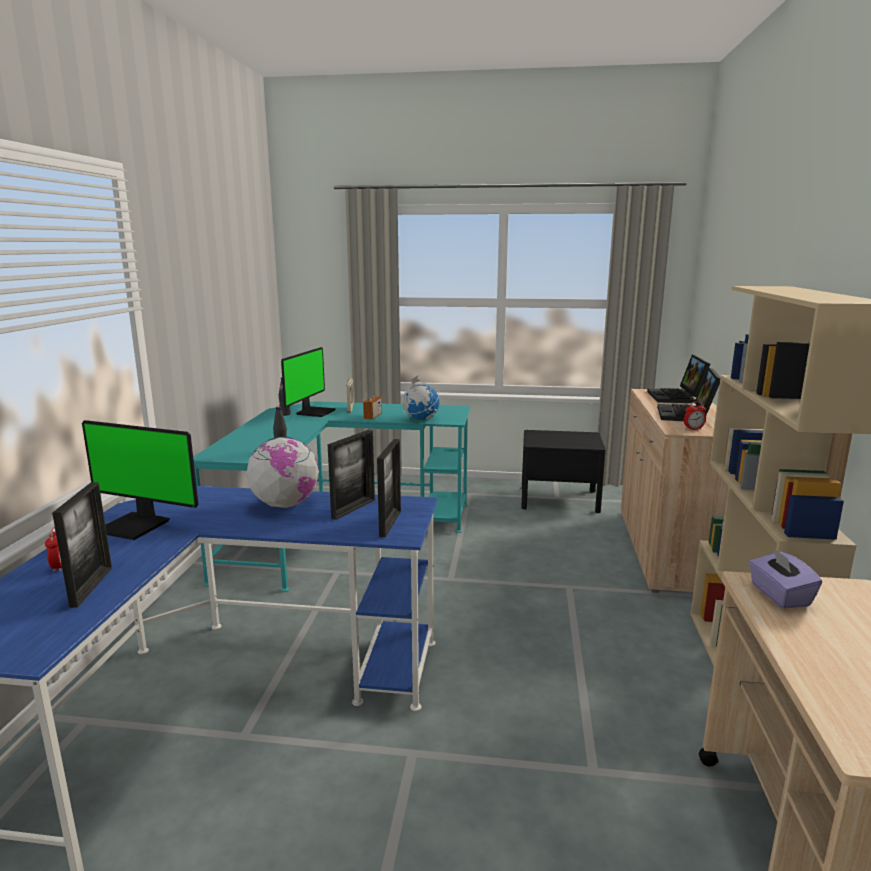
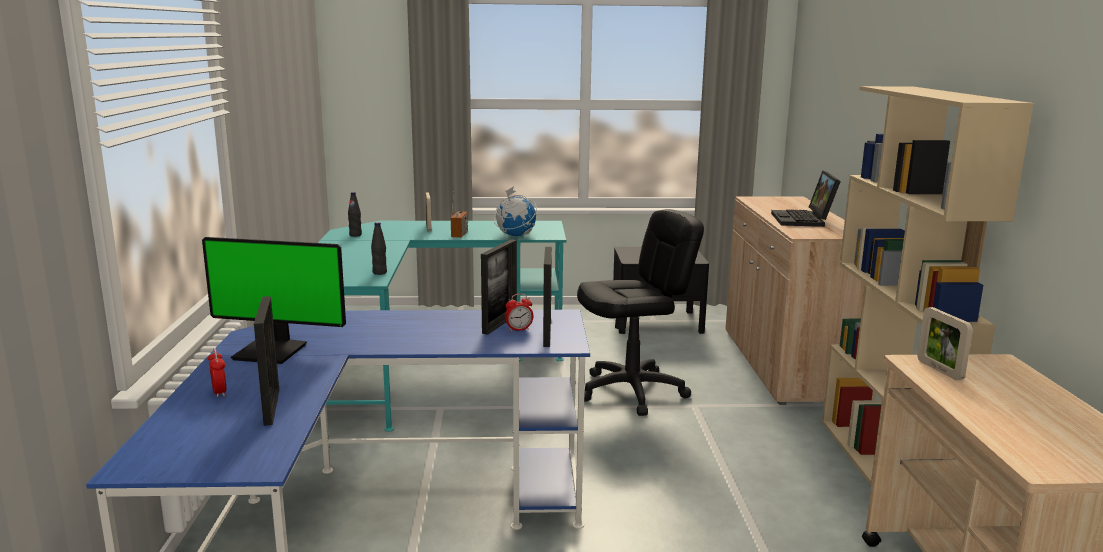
camera: 10 degrees left, 0 degrees up
(285, 505) = (423, 323): globe -> none
(314, 412) = (388, 232): monitor -> none
(514, 568) = (632, 391): none -> black office chair
(677, 397) = (786, 204): laptop -> none
(693, 429) = (816, 233): alarm clock -> alarm clock (519, 330)
(779, 595) = (939, 370): purple tissue box -> picture frame

